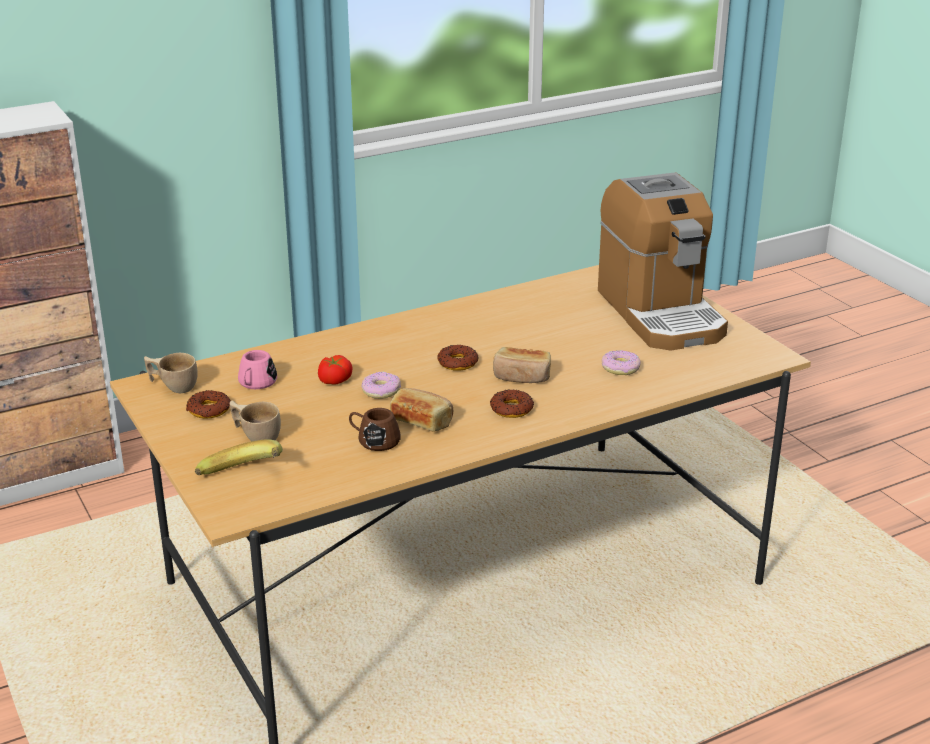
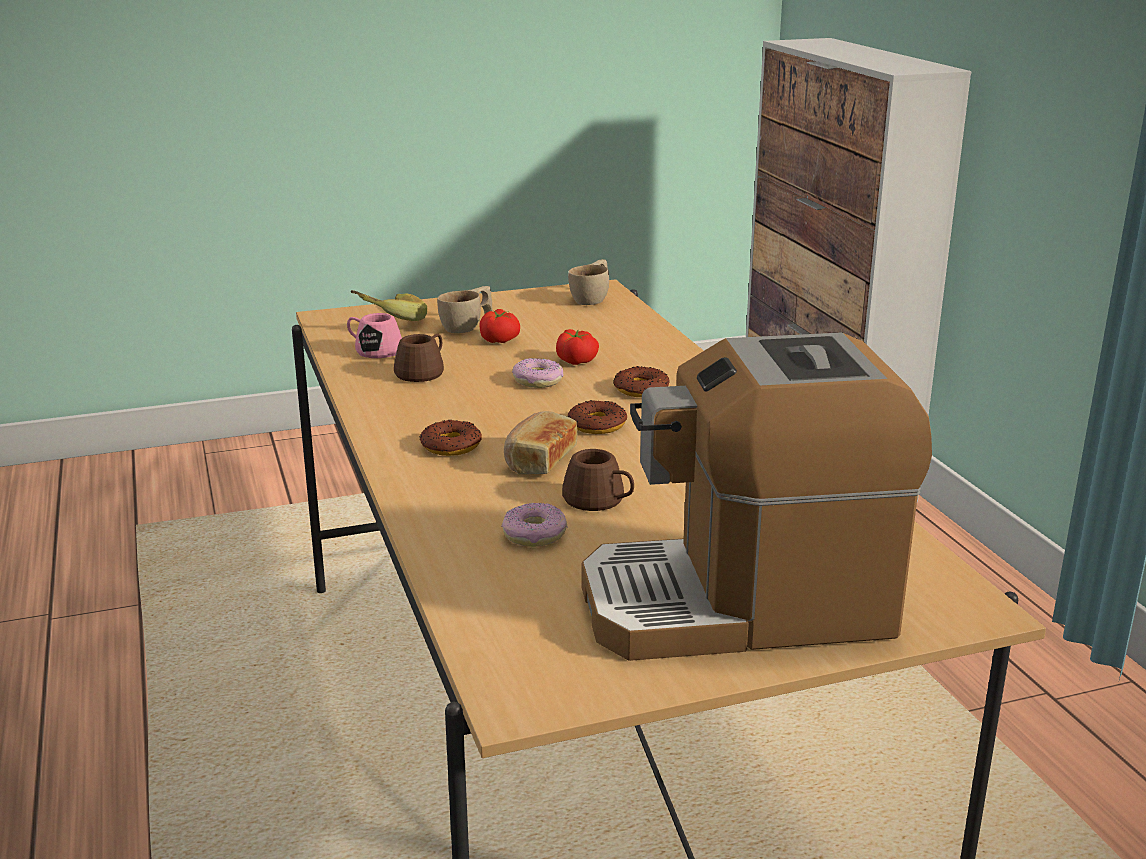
camera: 100 degrees right, 5 degrees down
(209, 410) = (534, 311): donut -> donut (641, 389)
(255, 384) = (583, 328): pink mug -> pink mug (374, 351)
(289, 417) = (500, 340): none -> tomato
(422, 421) = (452, 396): bread -> none
(570, 353) = (600, 502): none -> brown mug

